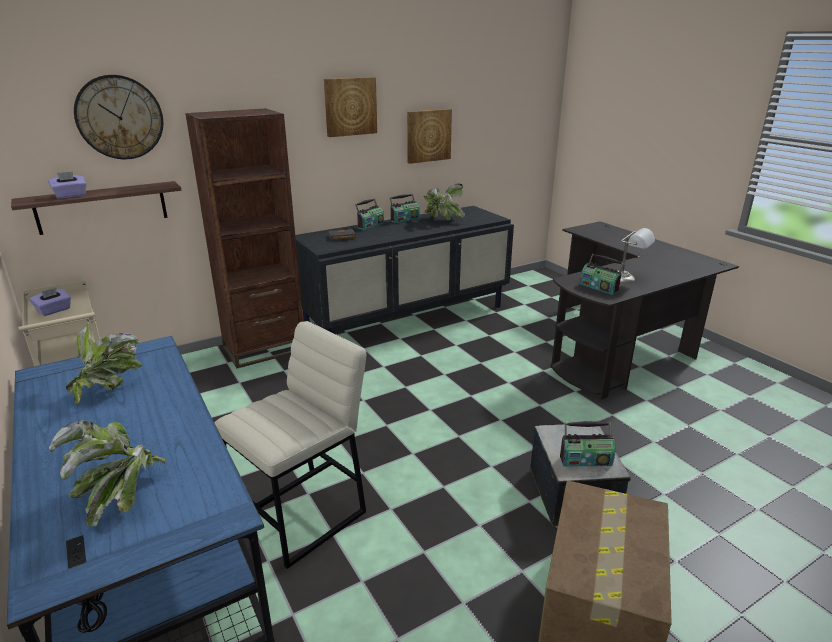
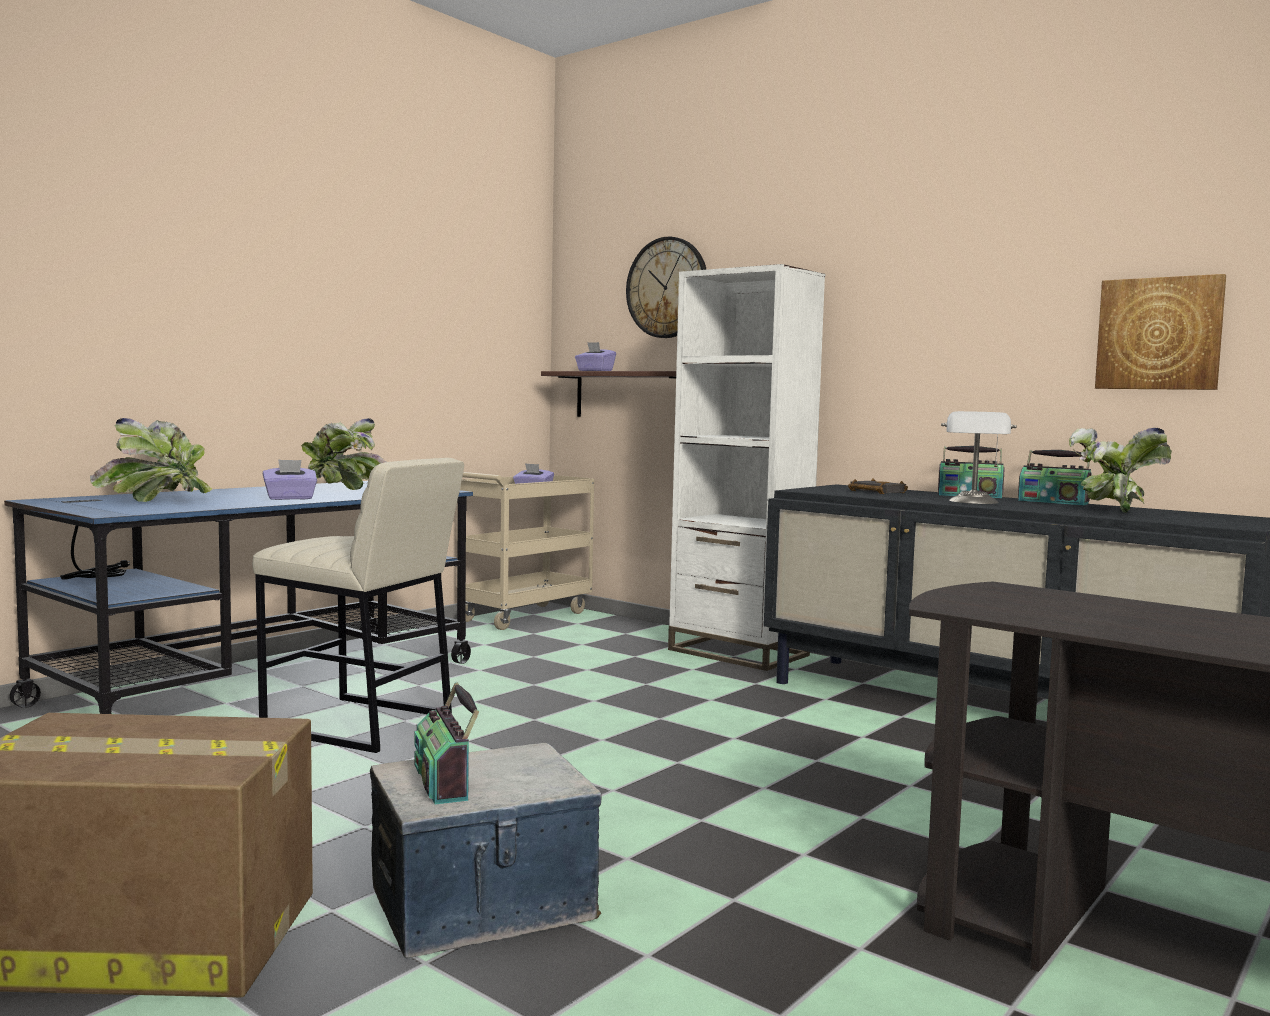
camera: 70 degrees right, 20 degrees down
(164, 417) = (290, 498): none -> purple tissue box
(264, 349) = (738, 653): brown bookcase -> white bookcase
(350, 106) = (977, 272): picture -> none
(599, 287) = (1010, 603): radio -> none
(627, 278) = (1149, 621): white table lamp -> white table lamp (975, 502)

